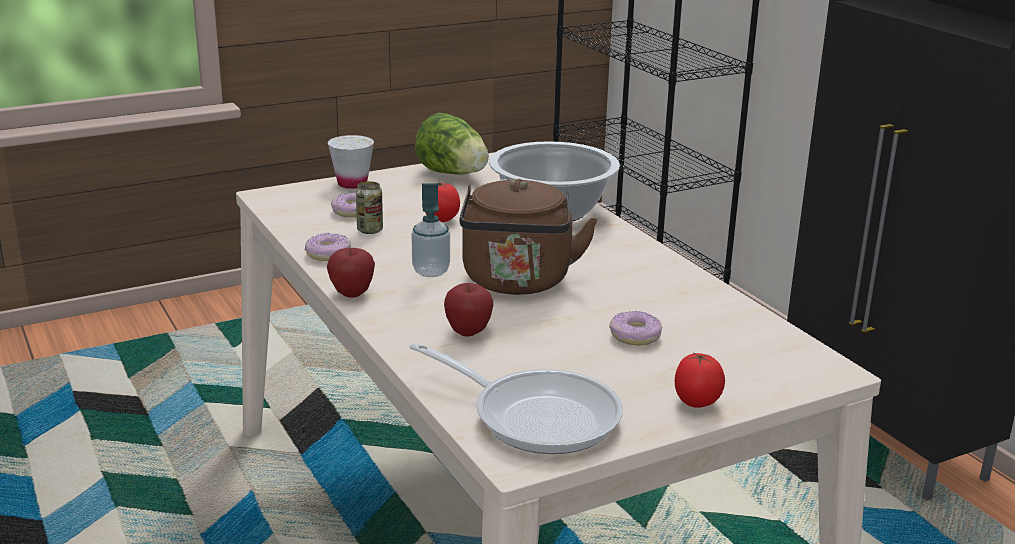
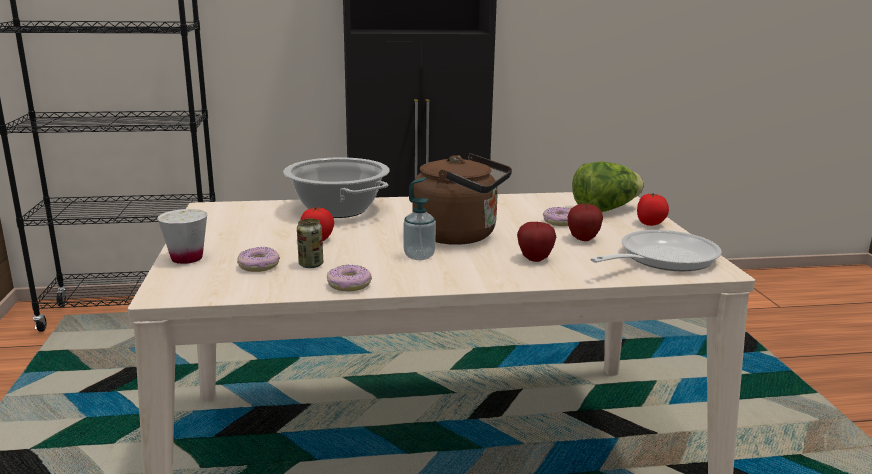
camera: 70 degrees left, 5 degrees down
(352, 294) = (442, 285): apple -> apple (583, 239)
(453, 174) = (219, 224): lettuce -> lettuce (605, 209)

